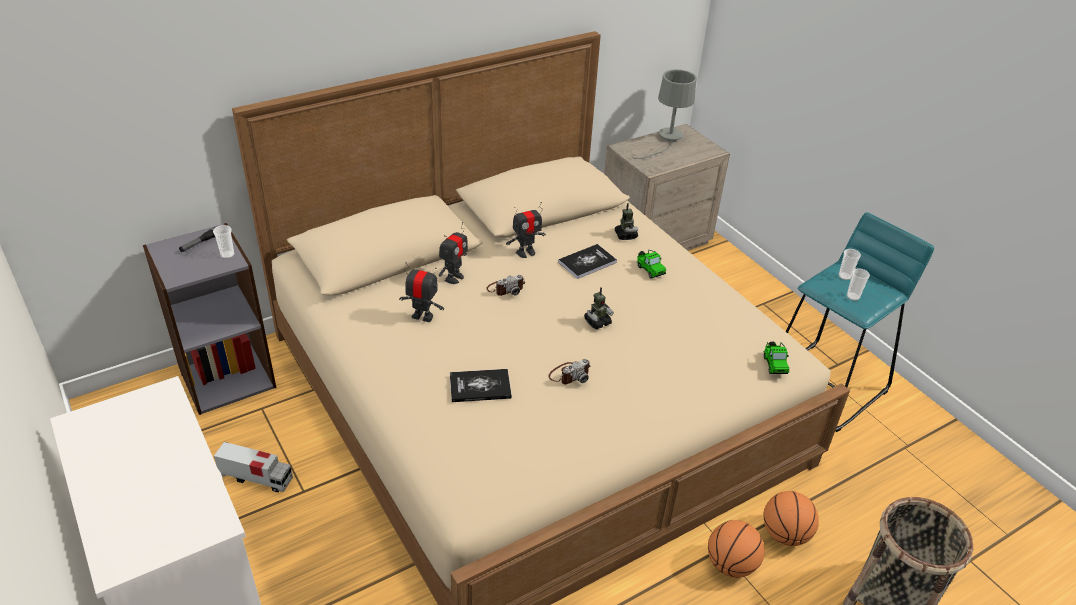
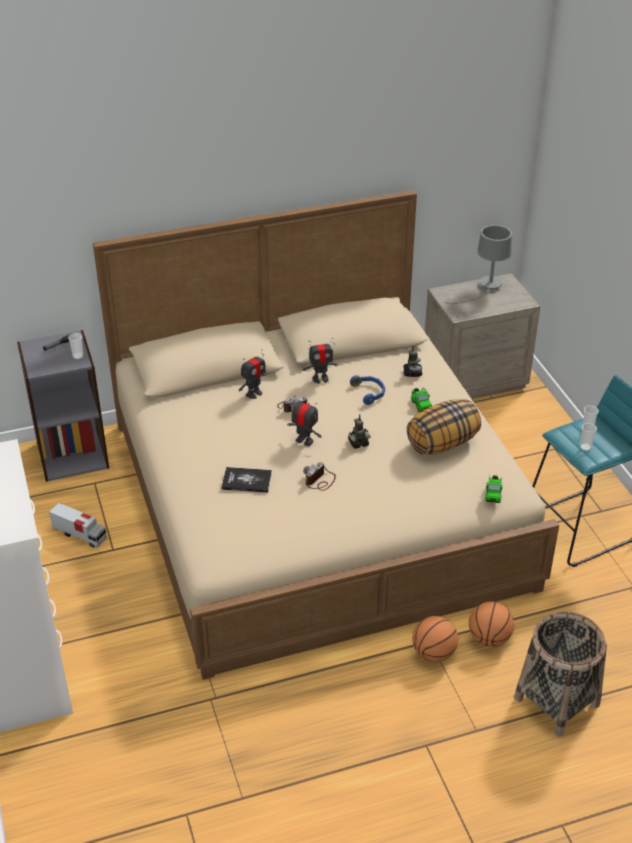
camera: 15 degrees right, 0 degrees up
(422, 316) = (219, 422): toy robot -> toy robot (304, 441)
(569, 375) = (319, 481): camera -> camera turned 150 degrees clockwise
(587, 262) = (369, 392): book -> blue headphones
(692, 311) = (442, 443): none -> pillow

